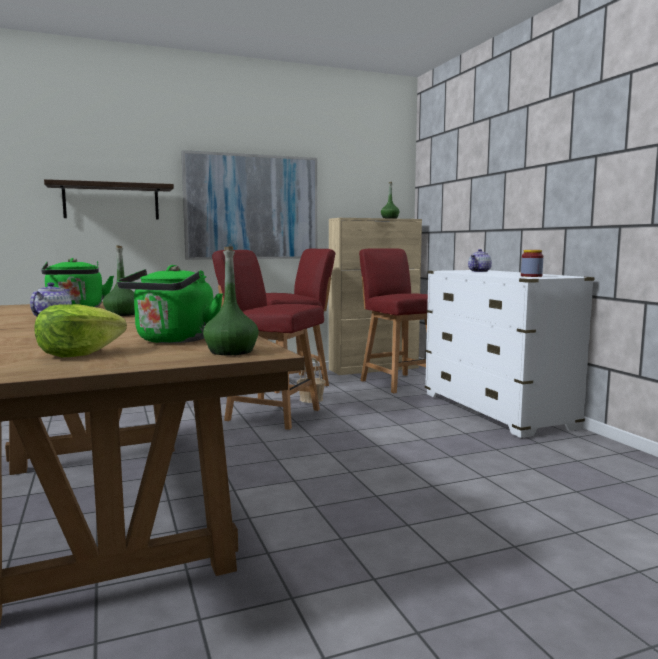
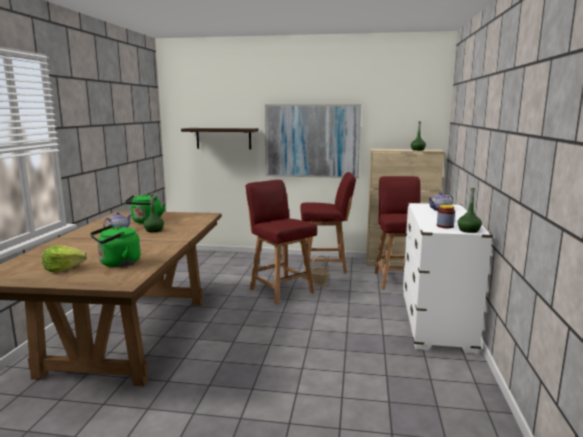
camera: 30 degrees right, 5 degrees up
(231, 351) = (116, 279): green bottle -> green bottle (468, 230)

